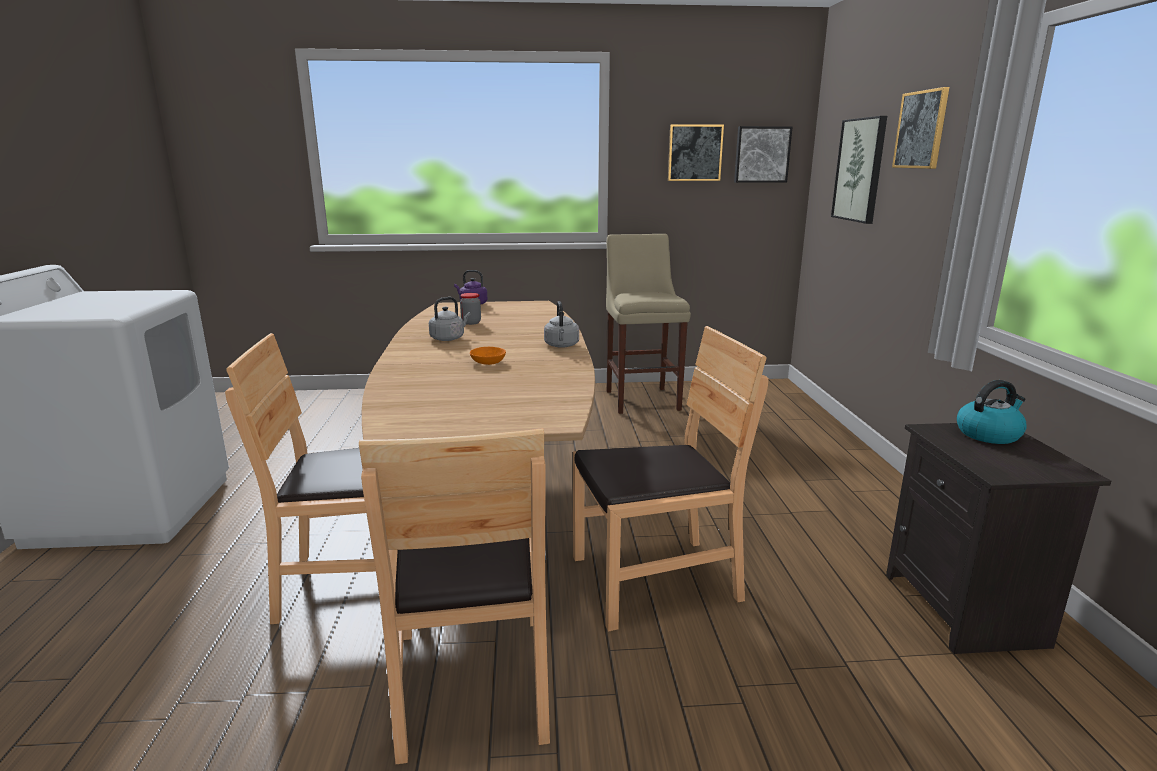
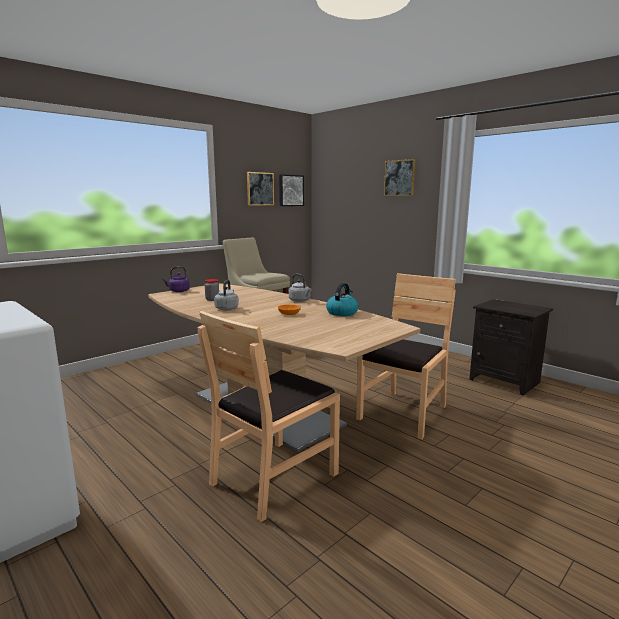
camera: 40 degrees left, 5 degrees down
(472, 681) = (408, 485): brown chair -> none
(860, 170) = (356, 198): picture -> none
(988, 434) = (500, 303): kettle -> kettle (342, 313)

